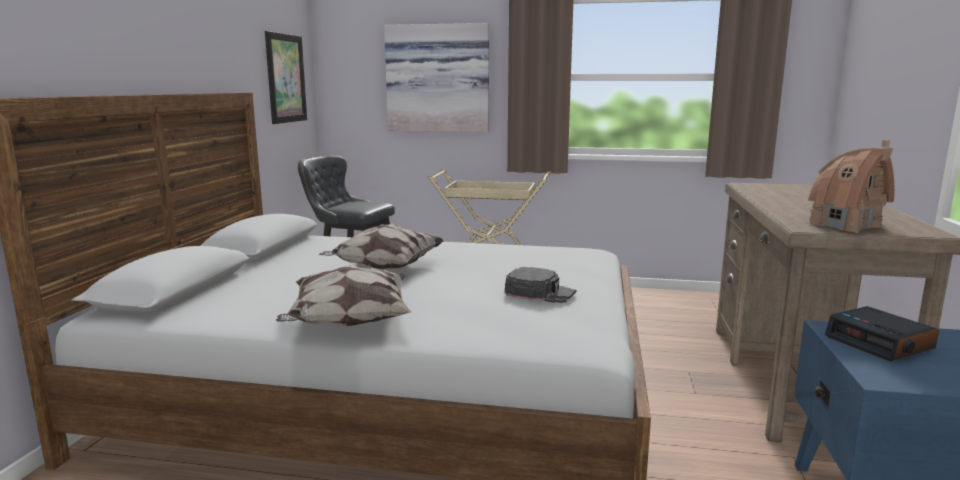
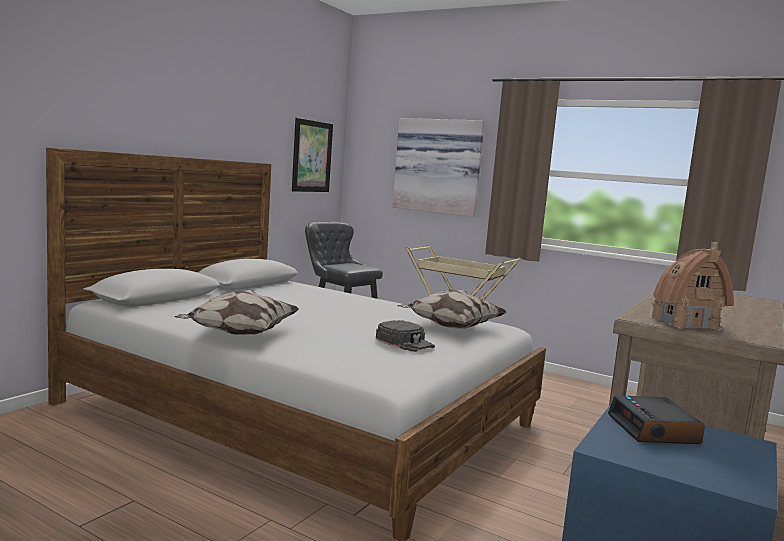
camera: 20 degrees right, 5 degrees down
(384, 268) = (313, 309): pillow -> pillow (450, 327)

